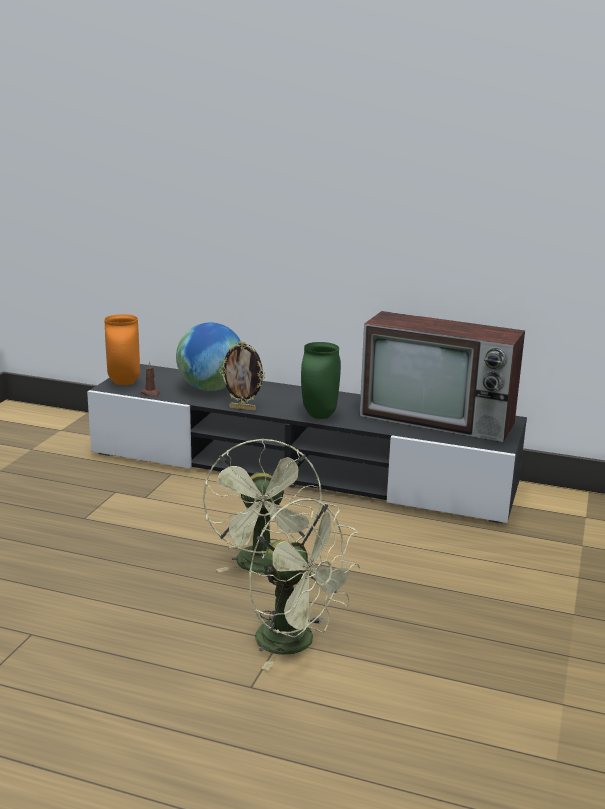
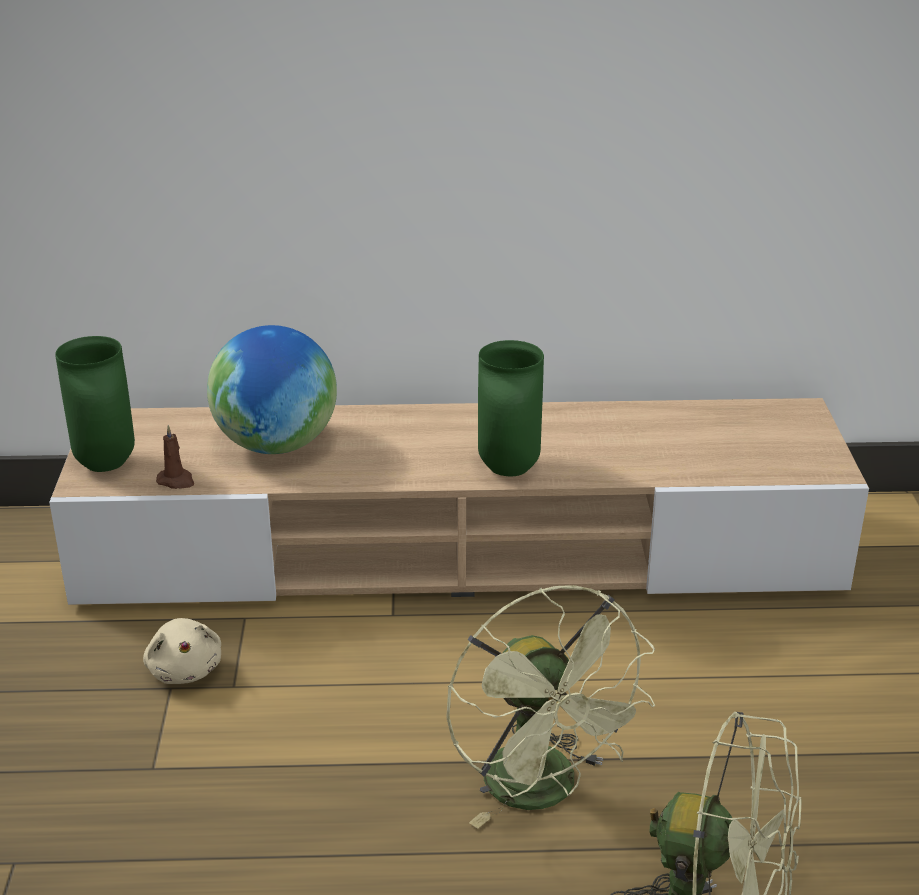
camera: 20 degrees left, 10 degrees up
(125, 382) = (108, 464): orange vase -> green vase
(127, 486) = (185, 669): none -> beige plush toy
(242, 408) = (367, 481): picture frame -> none
(302, 469) = (461, 552): black tv stand -> beige tv stand
(440, 420) = (703, 434): television -> none

